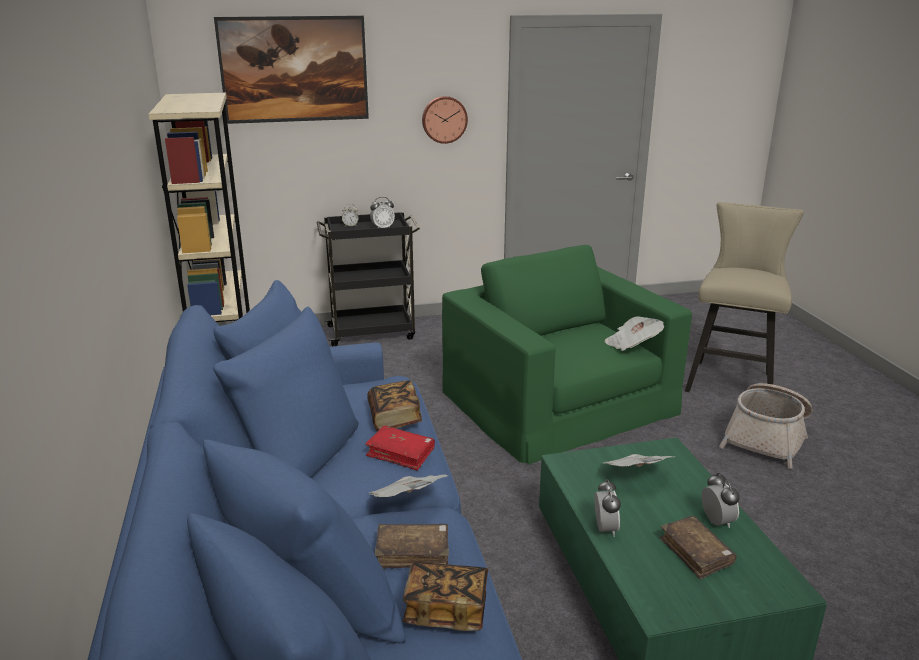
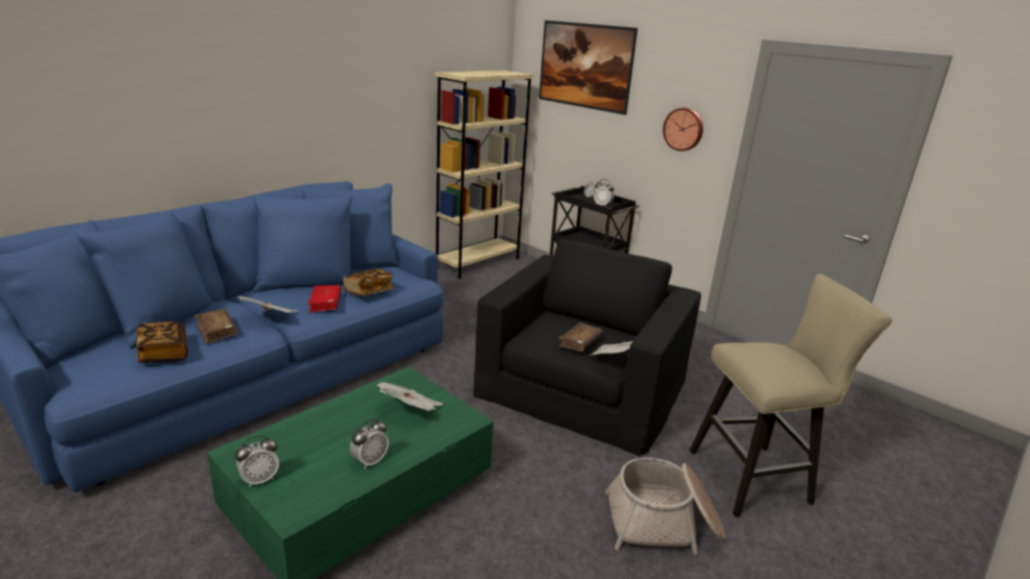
camera: 55 degrees right, 0 degrees up
(558, 401) = (582, 387): green armchair -> black armchair
(605, 529) = (326, 411): alarm clock -> alarm clock (260, 479)
(696, 553) = (318, 457): brown book -> brown book (580, 343)

